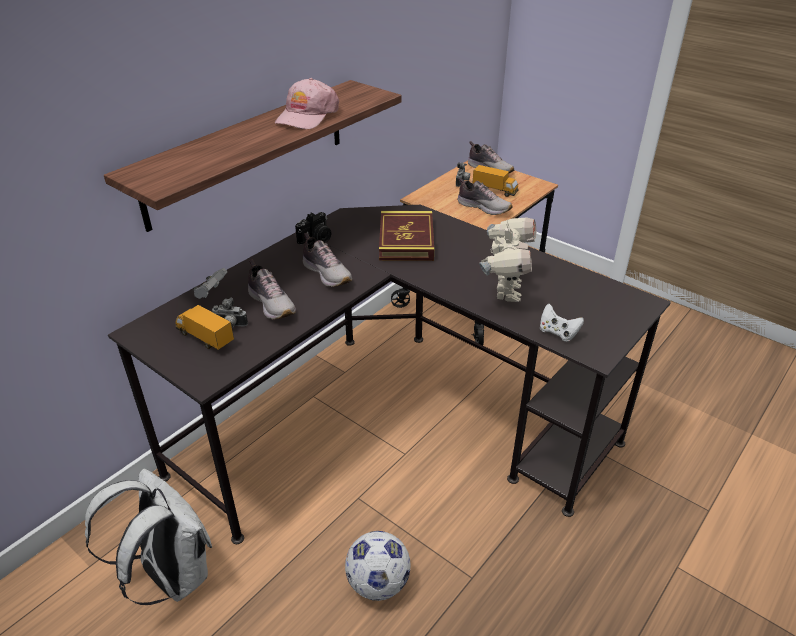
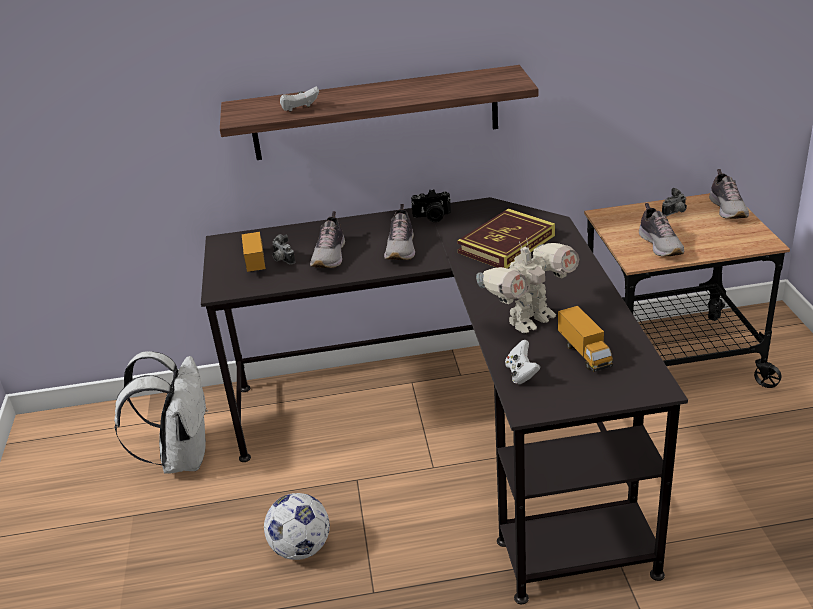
camera: 45 degrees right, 5 degrees down
(211, 293) = (301, 232): white game controller -> white game controller (300, 109)
(307, 116) = (423, 89): pink cap -> none
(495, 191) = (699, 232): toy truck -> toy truck (584, 353)

